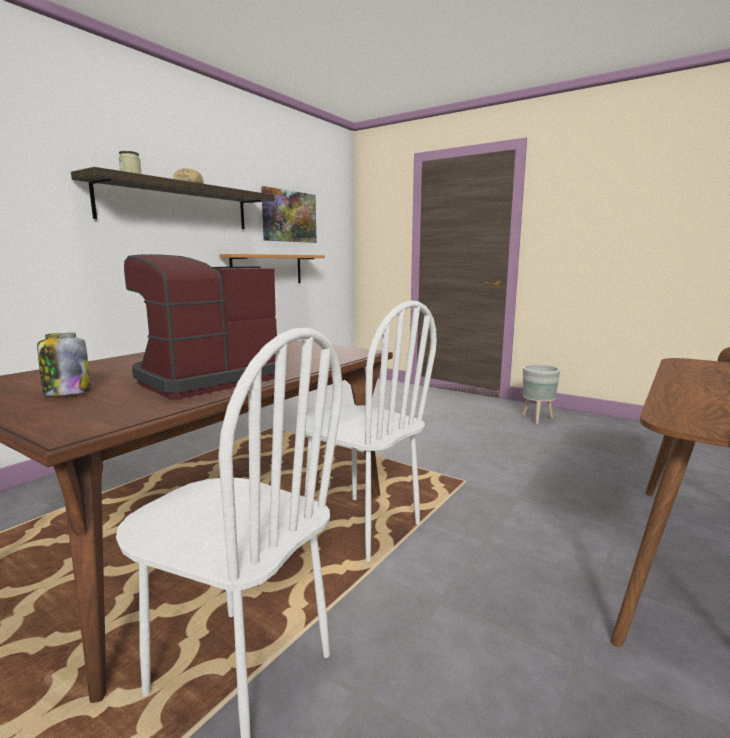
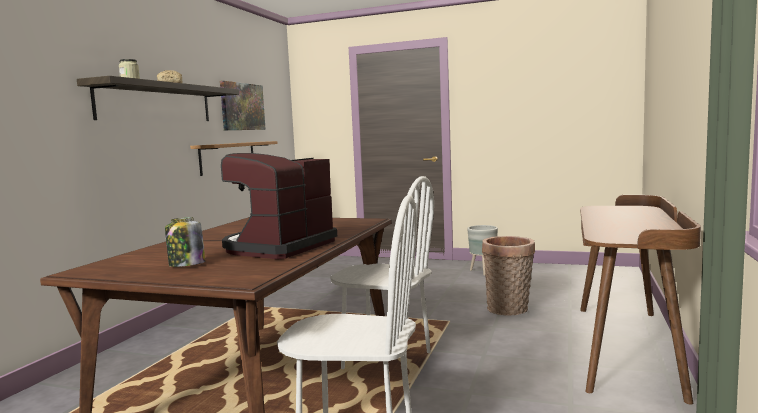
camera: 15 degrees left, 5 degrees down
(547, 477) = (509, 310): none -> basket

